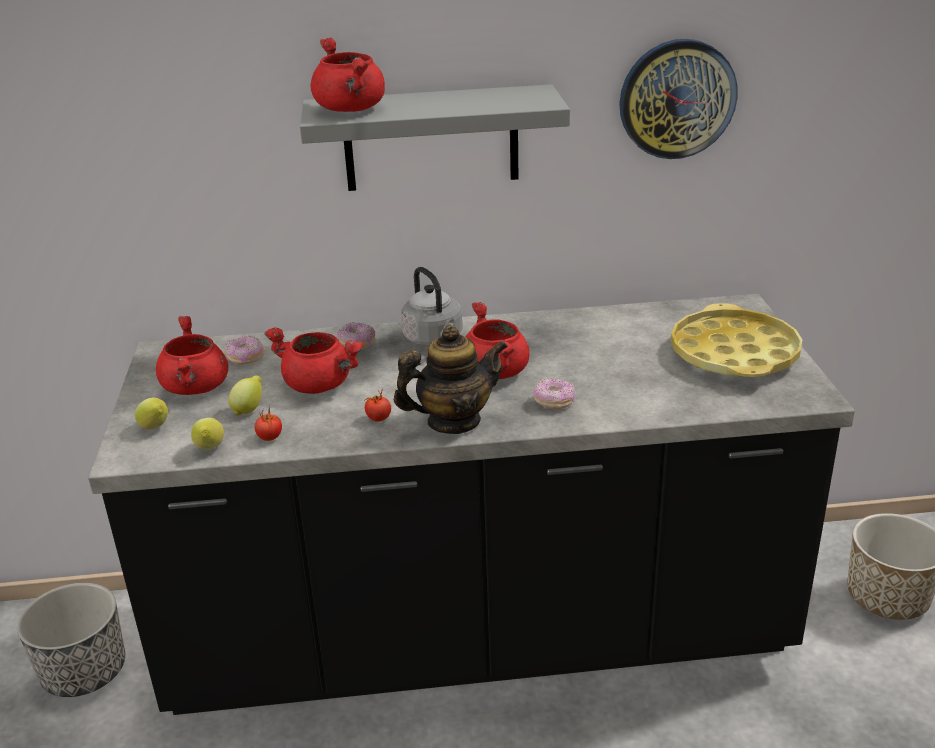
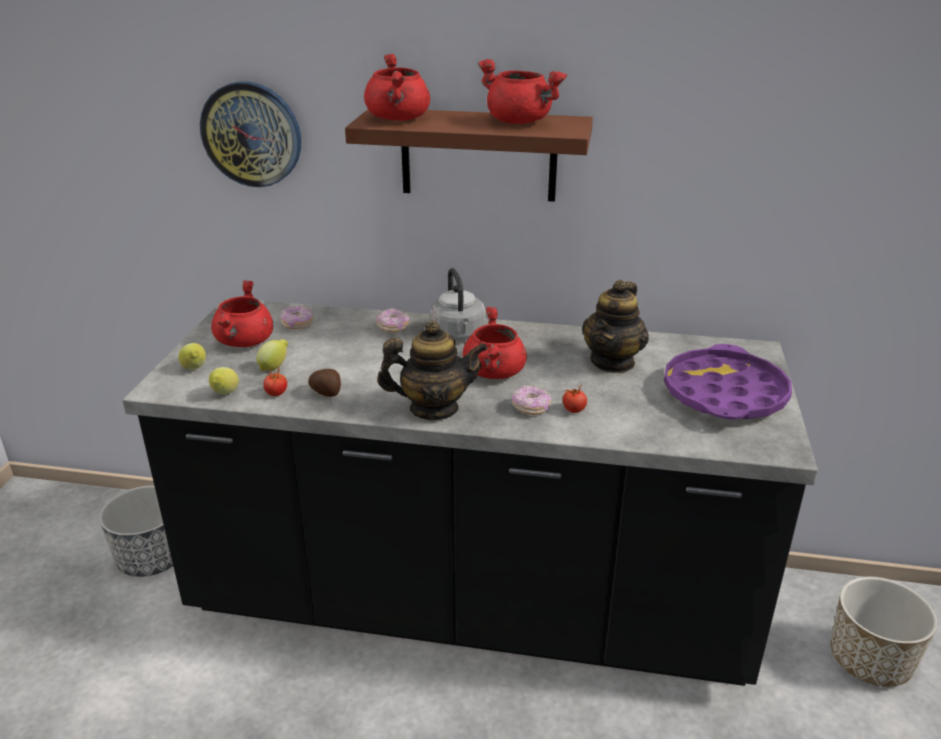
camera: 15 degrees right, 0 degrees up
(320, 385) = (342, 357): red cooking pot -> red cooking pot (520, 122)
(327, 426) = (327, 393): none -> potato
(378, 418) = (373, 394): tomato -> tomato (574, 410)
(431, 138) = (478, 155): grey shelf -> brown shelf
(610, 341) = (613, 362): none -> teapot
(677, 99) = (713, 143): wall clock -> wall clock (252, 134)
(734, 354) = (724, 394): yellow tray -> purple tray

